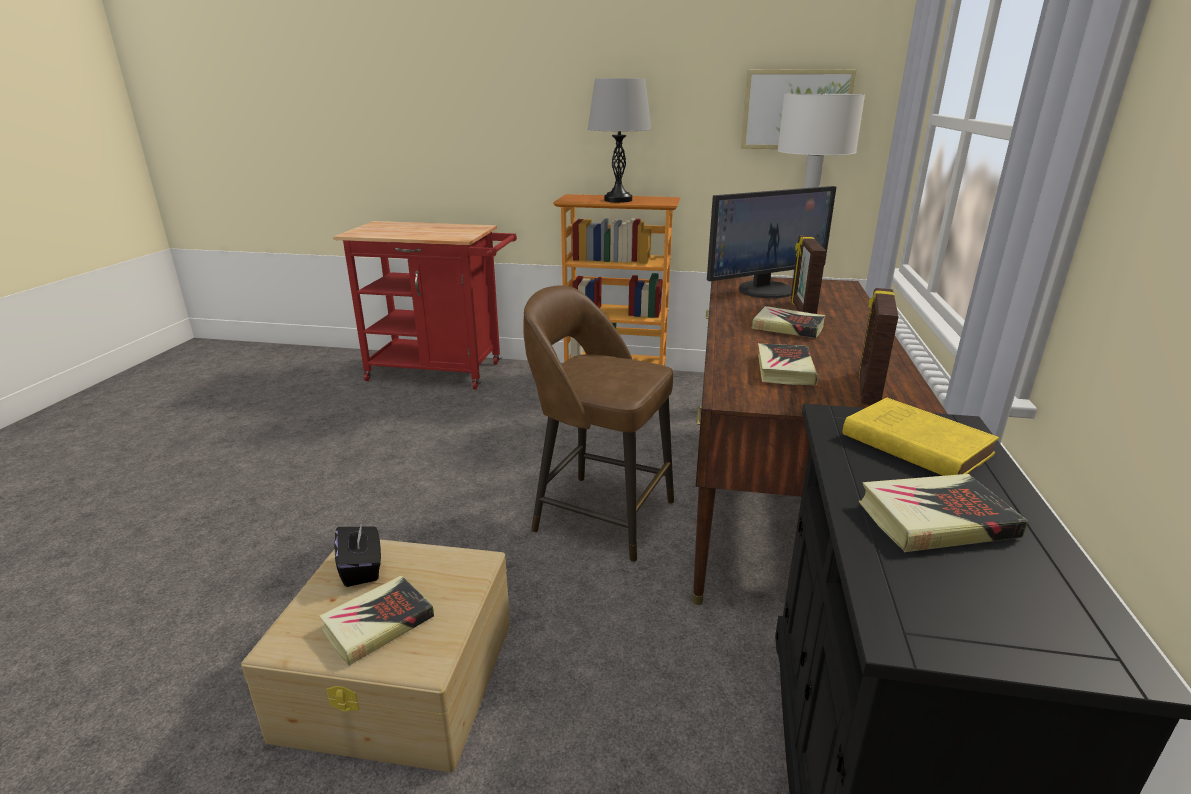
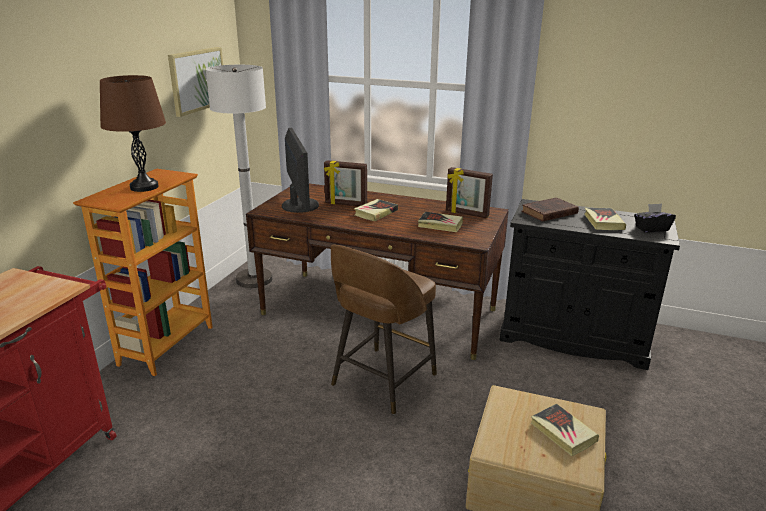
camera: 80 degrees left, 0 degrees up
(362, 568) = (511, 444): black tissue box -> black tissue box (651, 229)
(618, 200) = (144, 187): grey table lamp -> brown table lamp
(912, 443) = (548, 213): yellow book -> brown book

